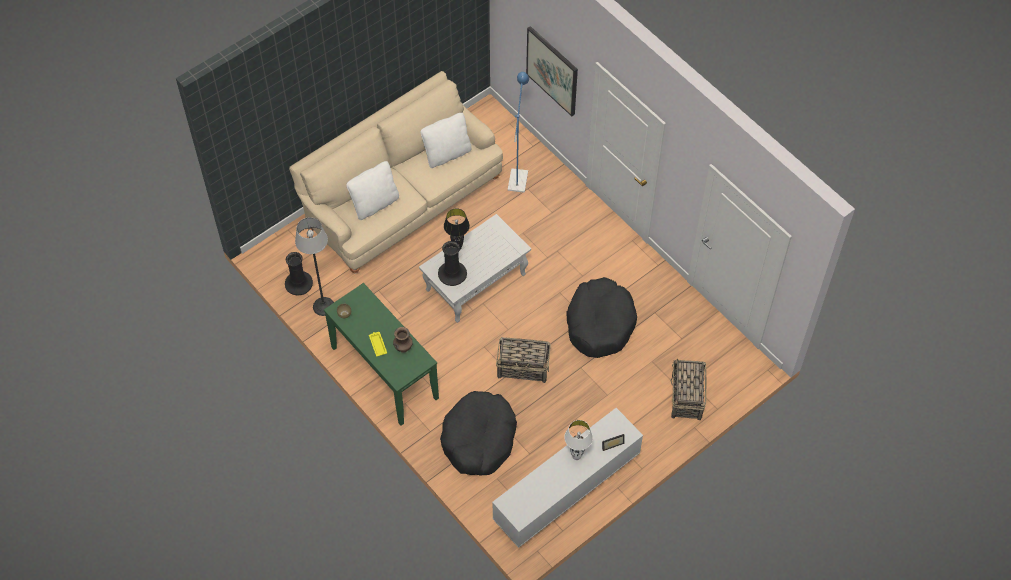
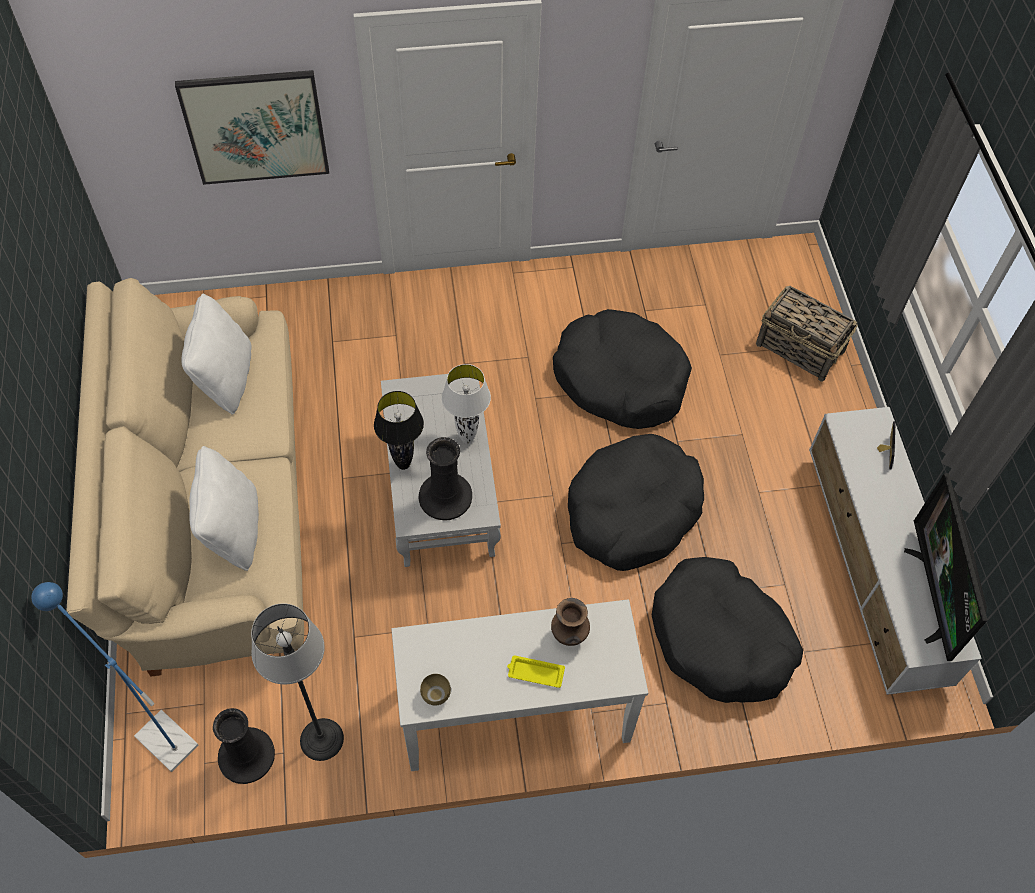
camera: 60 degrees left, 0 degrees up
(384, 373) = (515, 713): green console table -> white console table
(518, 176) = (302, 340): blue floor lamp -> blue floor lamp (158, 734)
(523, 367) = (632, 511): basket -> black dog bed
(540, 498) = (933, 595): none -> television
(576, 457) = (884, 507): white table lamp -> white table lamp (467, 438)

